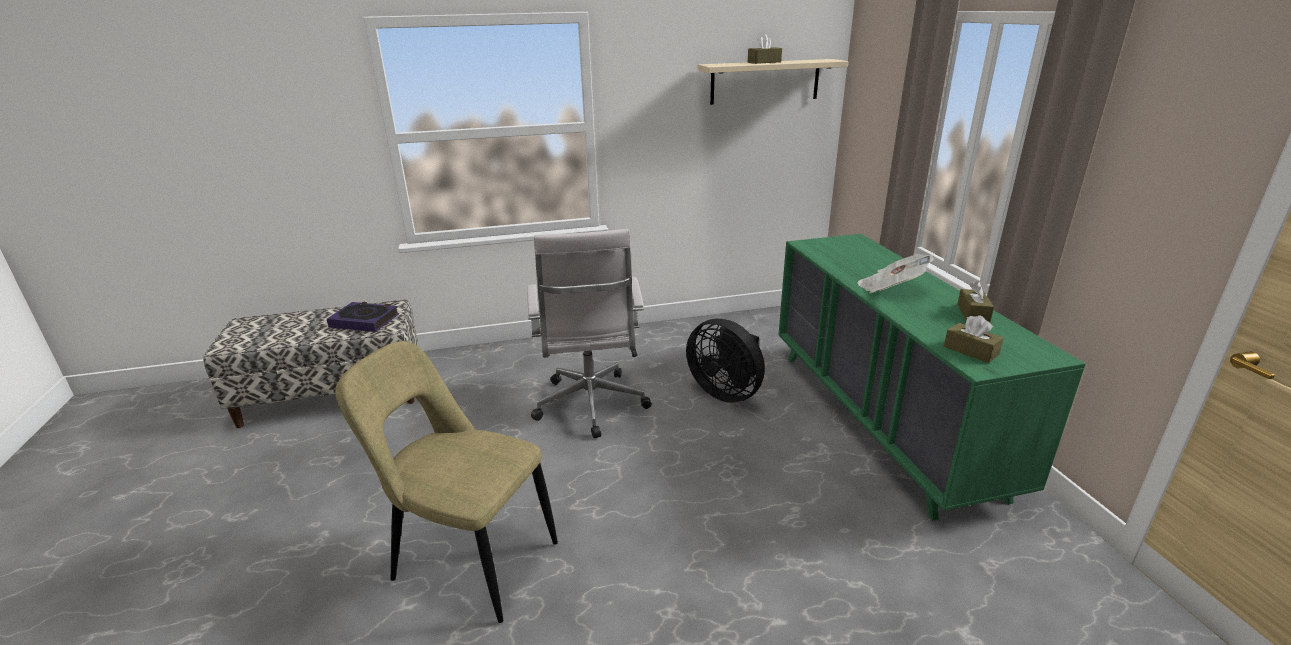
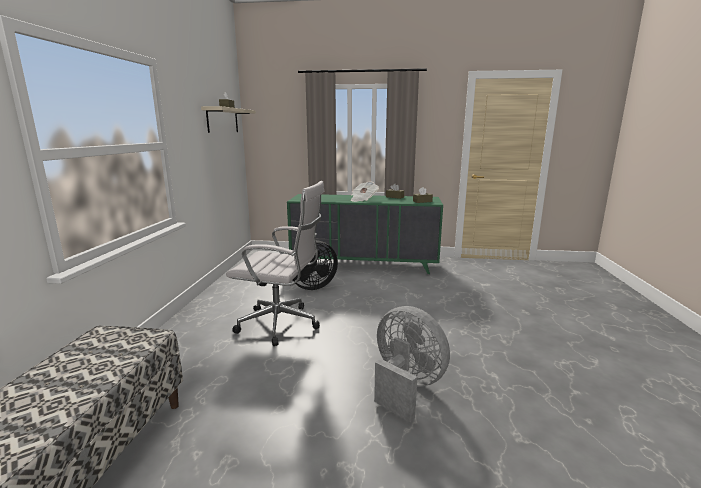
camera: 70 degrees left, 10 degrees down
(365, 321) = (112, 348): book -> none
(469, 559) = (406, 386): beige chair -> grey fan

